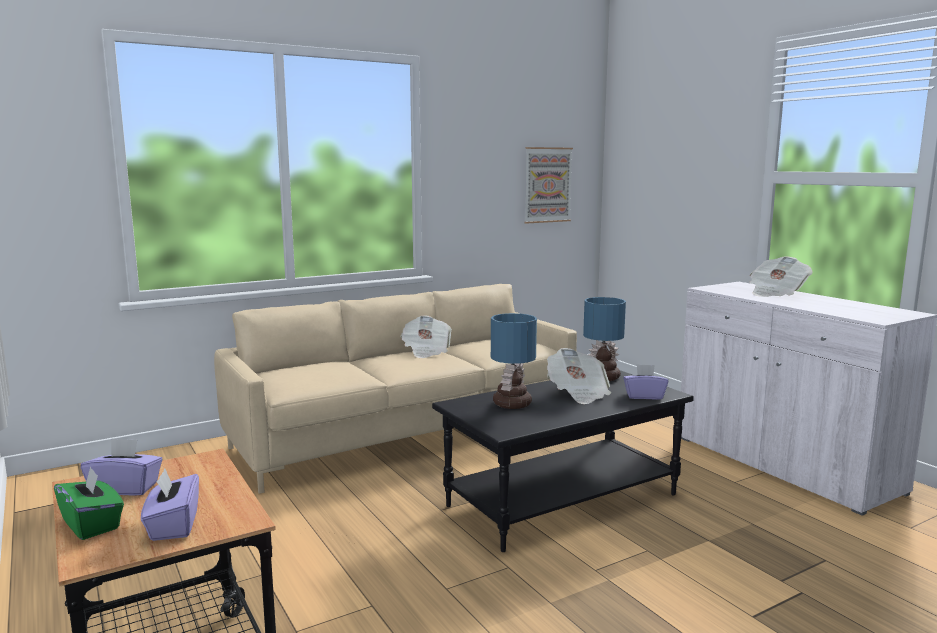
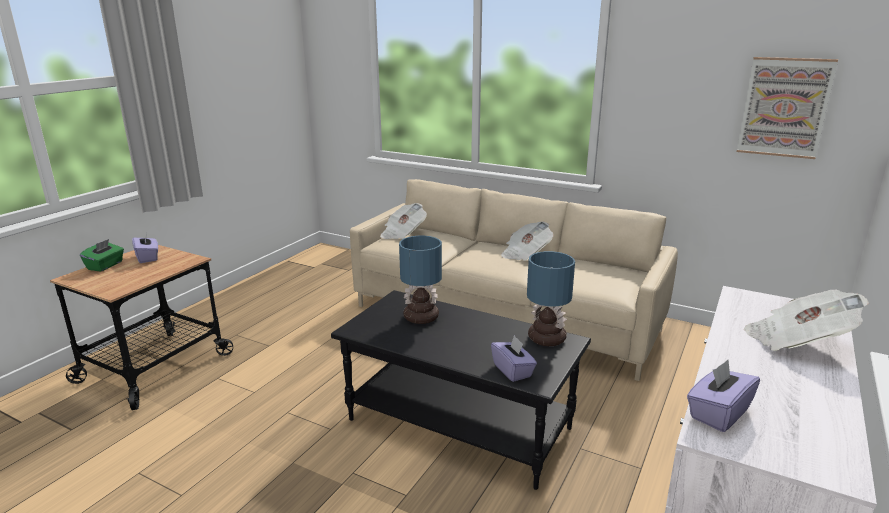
camera: 60 degrees right, 10 degrees up
(173, 525) = (106, 280): purple tissue box -> purple tissue box (718, 413)
(578, 393) = (482, 337): newspaper -> newspaper (402, 233)

